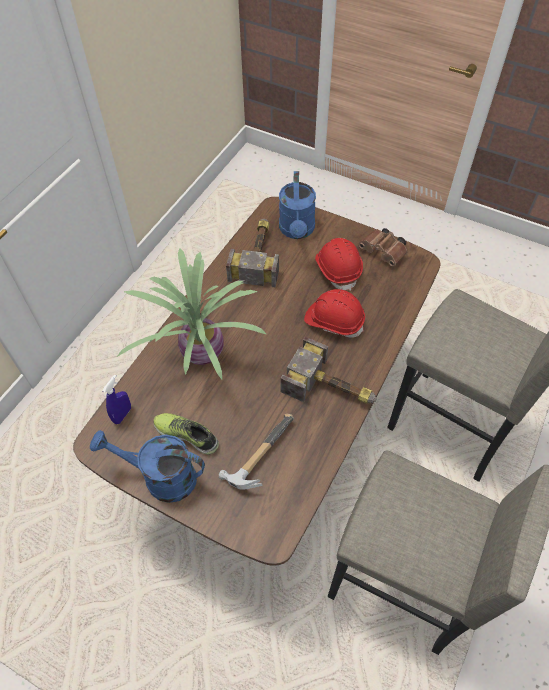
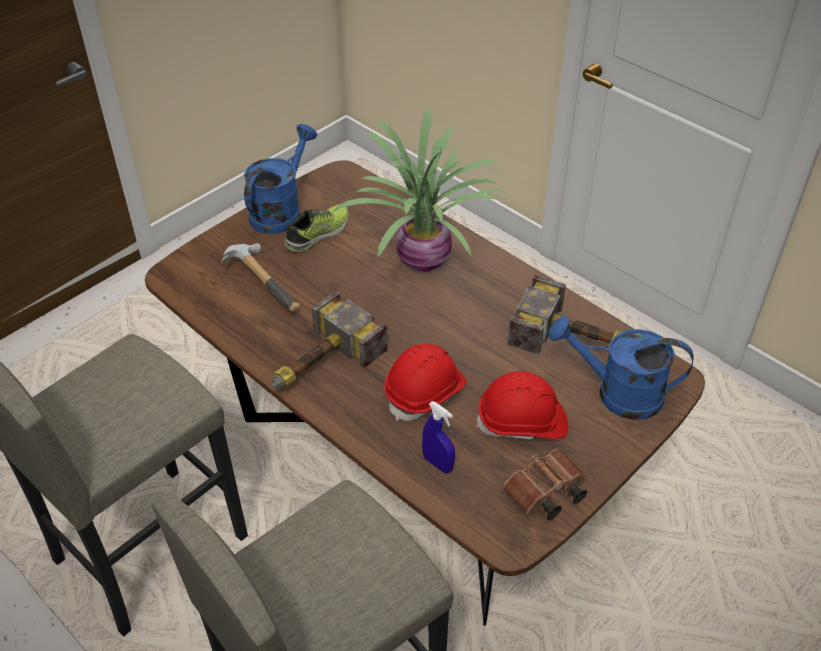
camera: 105 degrees right, 10 degrees down
(122, 415) = (365, 193): blue spray bottle -> blue spray bottle (437, 463)

